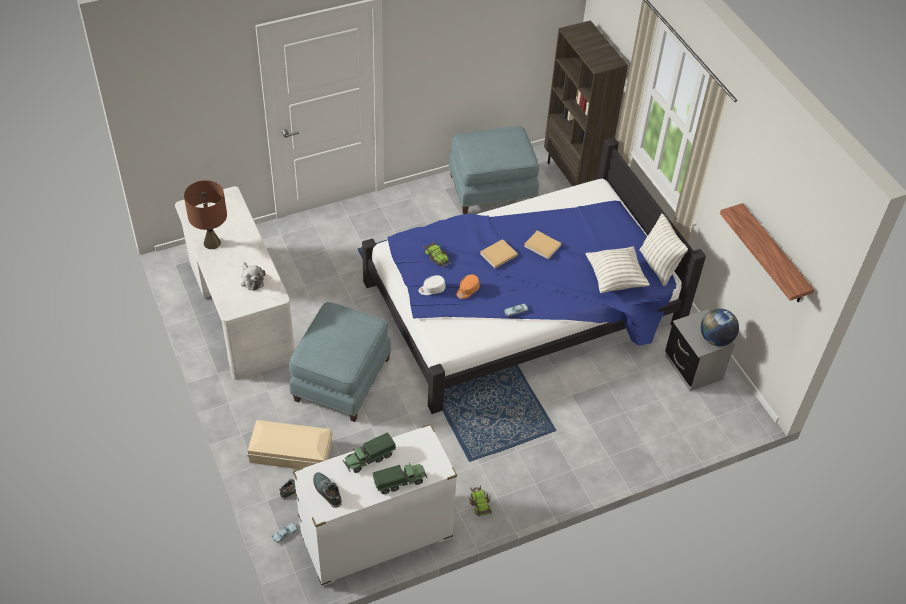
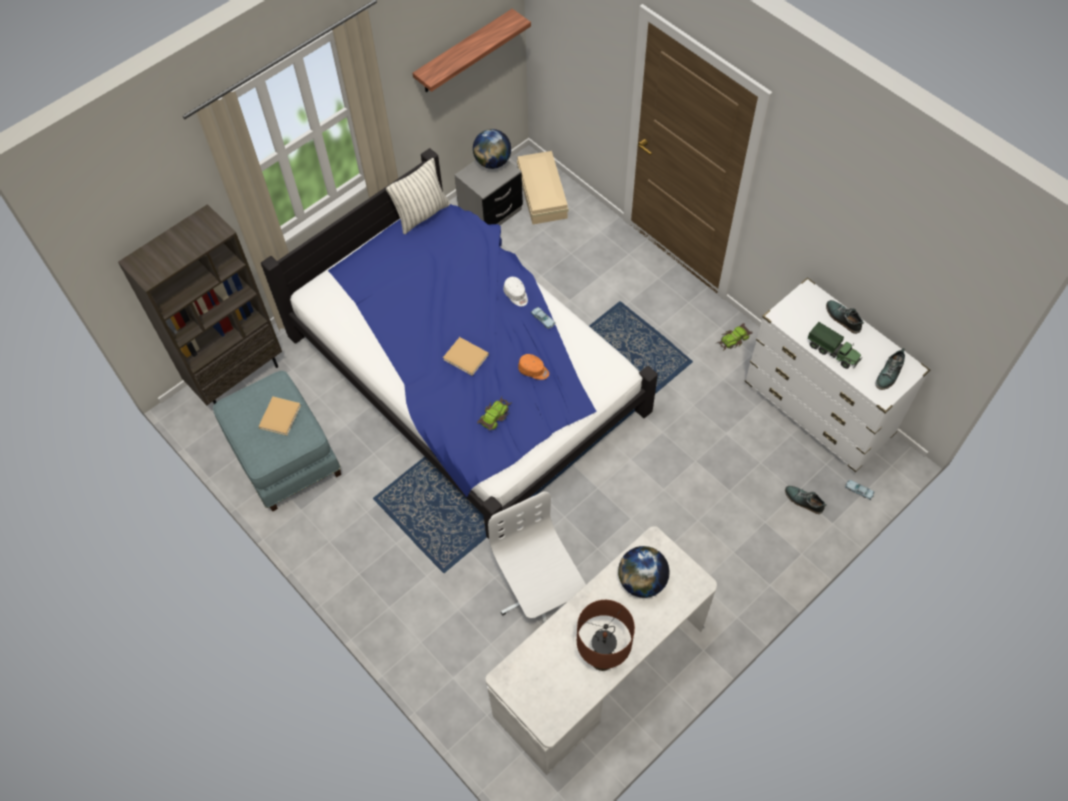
camera: 105 degrees left, 10 degrees up
(251, 280) = (642, 581): plush toy -> globe
(290, 451) = (764, 526): beige storage box -> beige storage box (541, 195)
(311, 294) = (539, 596): none -> white office chair
(341, 378) = (648, 514): blue ottoman -> none
(400, 482) = (842, 318): toy truck -> shoe
(431, 289) = (547, 405): white cap -> white cap (516, 295)
(543, 246) = (435, 318): beige book -> beige book (280, 415)
(615, 279) = (457, 246): pillow -> none

